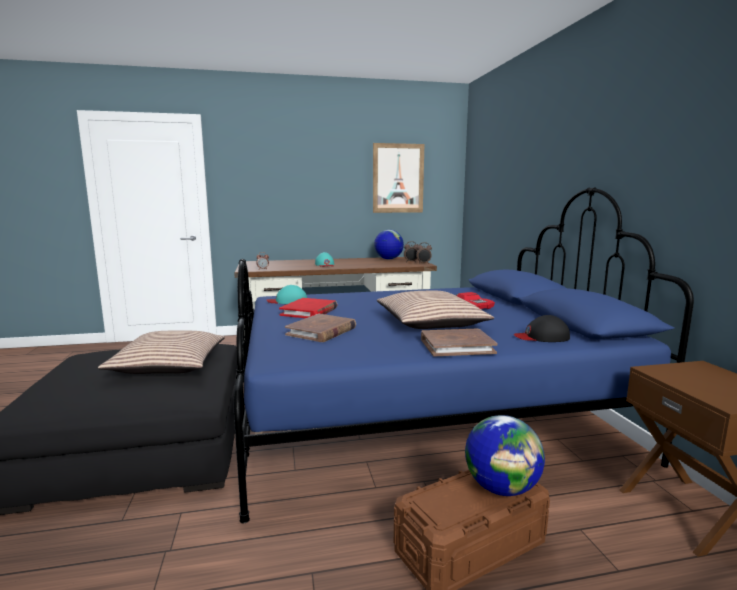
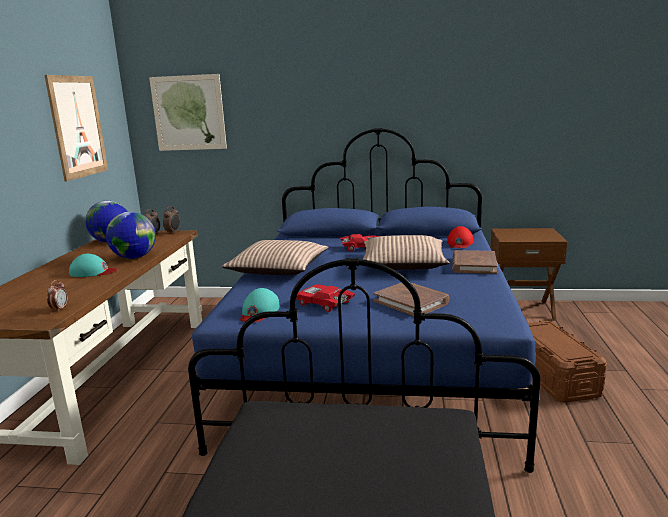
camera: 70 degrees left, 5 degrees up
(169, 364) = (349, 433): pillow -> pillow (278, 269)
(309, 311) = (324, 303): red book -> red toy car
(486, 172) = (188, 113): none -> picture
(502, 488) = (551, 331): globe -> globe (134, 257)
(542, 337) = (459, 243): black cap -> red cap

